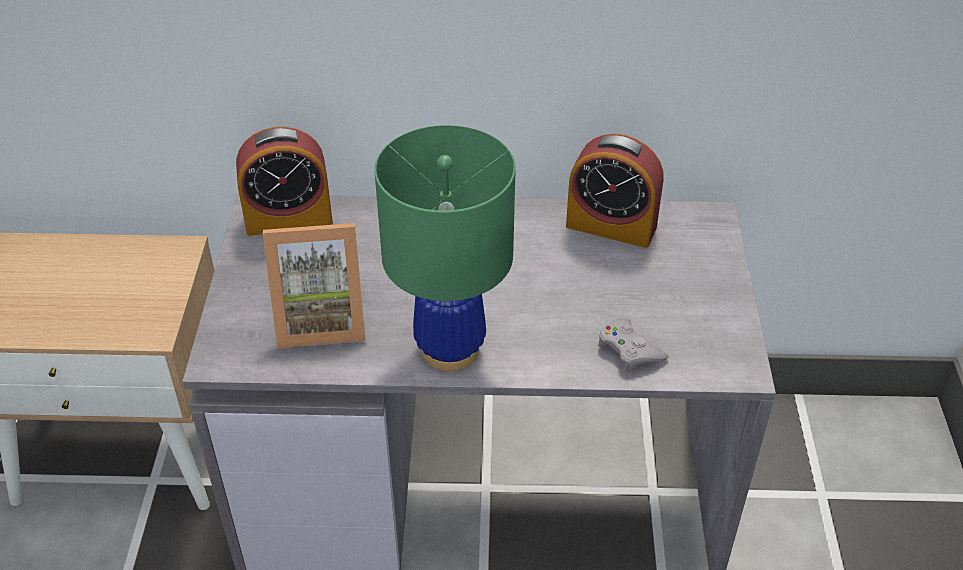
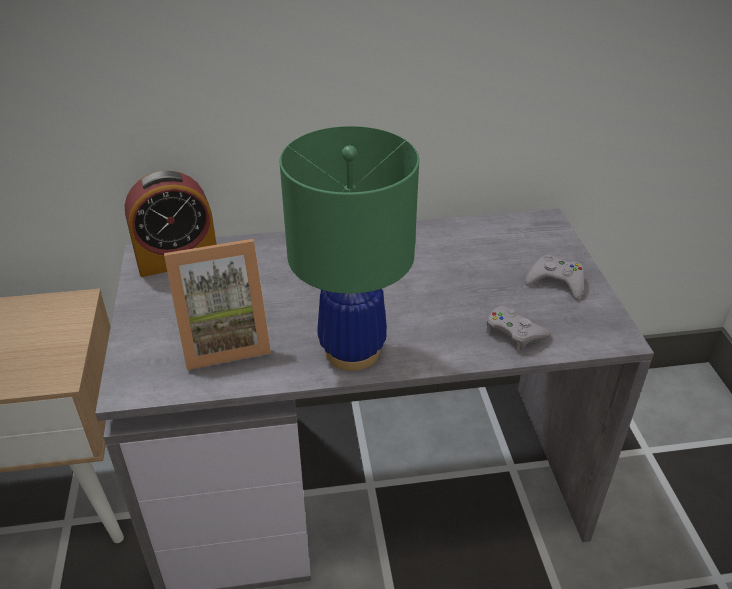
camera: 10 degrees left, 5 degrees down
(611, 226) = (464, 236): alarm clock -> none
(697, 295) = (556, 281): none -> grey game controller

